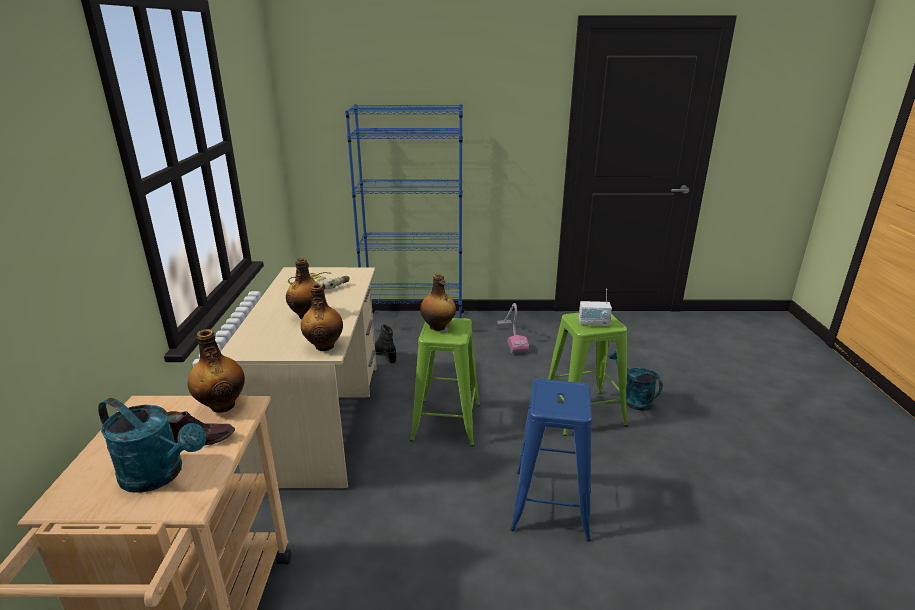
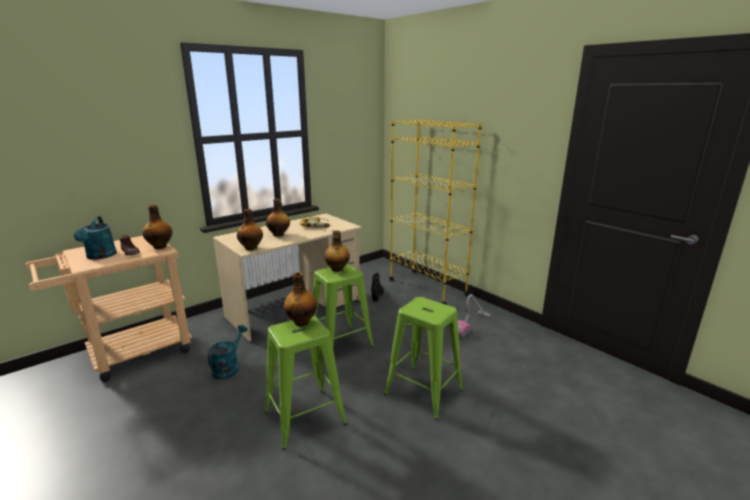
camera: 50 degrees right, 5 degrees down
(414, 322) = (427, 287): blue bookcase -> yellow bookcase
(545, 390) = (302, 322): none -> bottle
(550, 504) = (304, 417): blue stool -> green stool
(593, 323) = (423, 310): radio -> none
(632, 398) = (479, 409): turquoise watering can -> turquoise watering can (228, 367)

